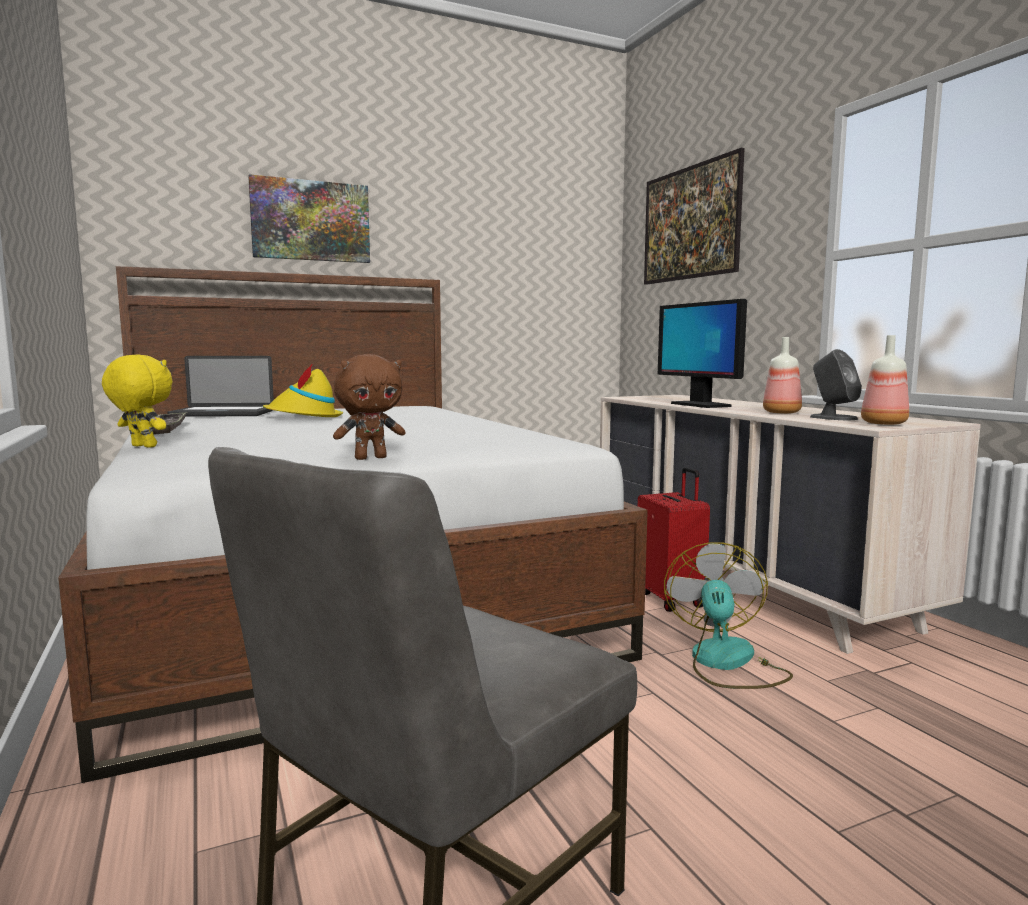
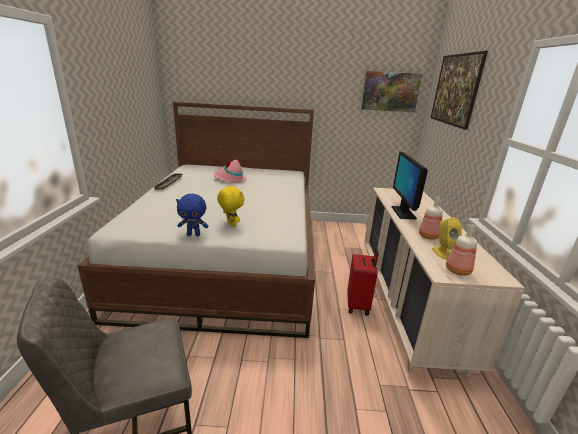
camera: 25 degrees right, 15 degrees up
(142, 446) = (141, 201): yellow plush toy -> yellow plush toy (231, 224)
(222, 414) = (206, 169): laptop -> none
(304, 417) = (230, 179): yellow hat -> pink hat
(311, 221) = (254, 79): picture -> picture (390, 91)
(371, 458) = (194, 234): brown plush toy -> blue plush toy
(726, 663) = (343, 355): fan -> none
(832, 418) = (443, 253): grey speaker -> yellow speaker

